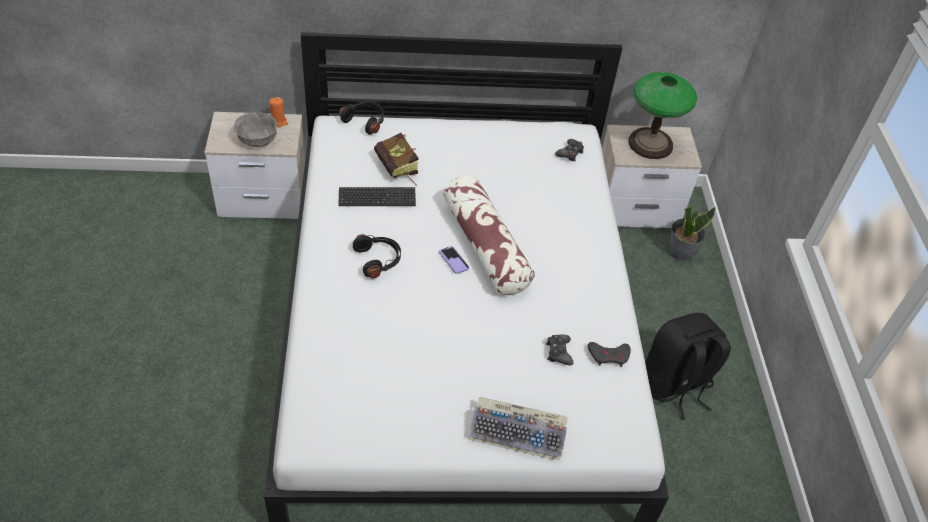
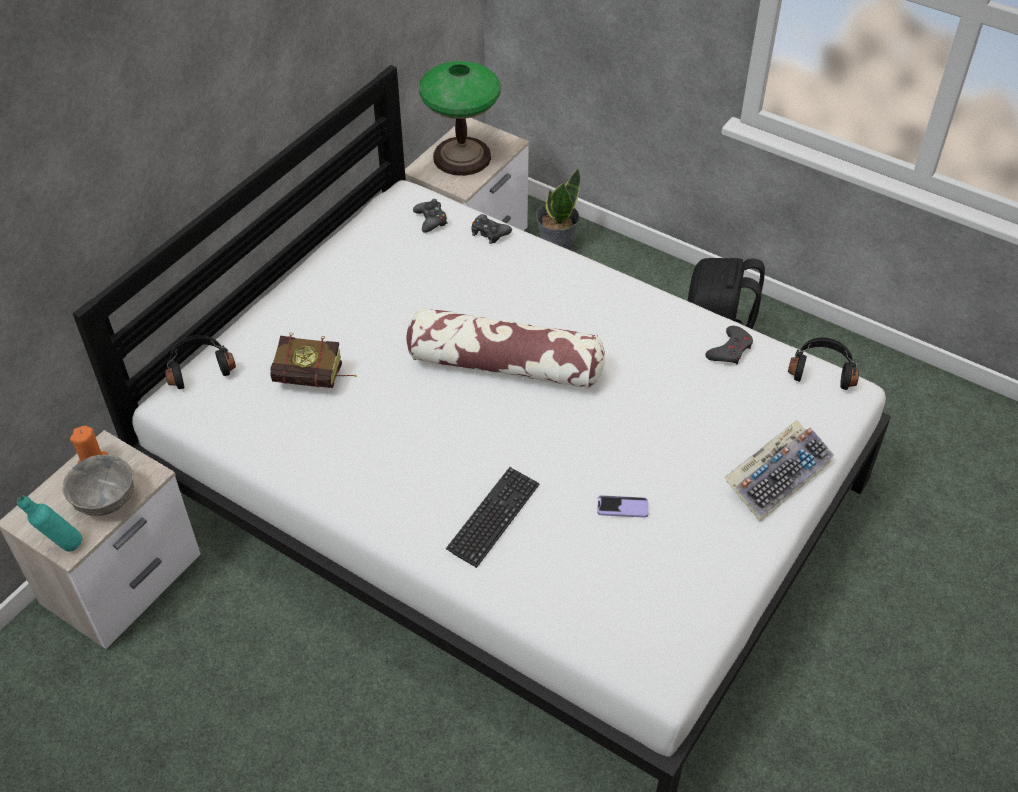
camera: 50 degrees left, 0 degrees up
(217, 141) = (62, 546): none -> turquoise bottle
(377, 198) = (343, 423): keyboard -> keyboard (493, 518)
(378, 260) = (445, 471): black headphones -> black headphones (822, 370)
(453, 260) = (503, 403): phone -> phone (622, 507)
(558, 352) = (697, 386): black game controller -> black game controller (489, 233)

